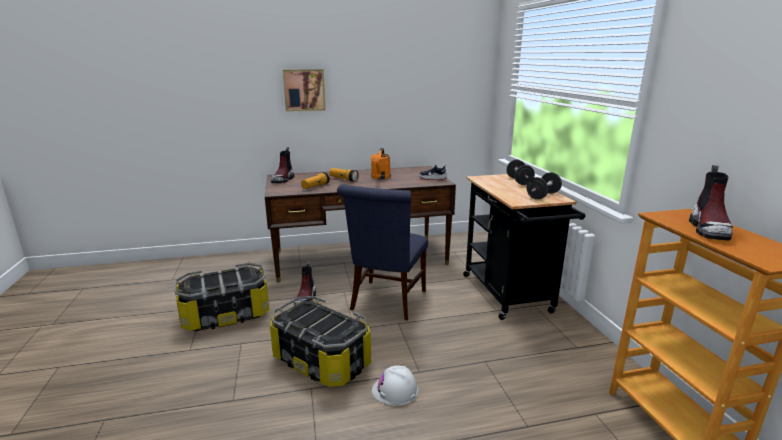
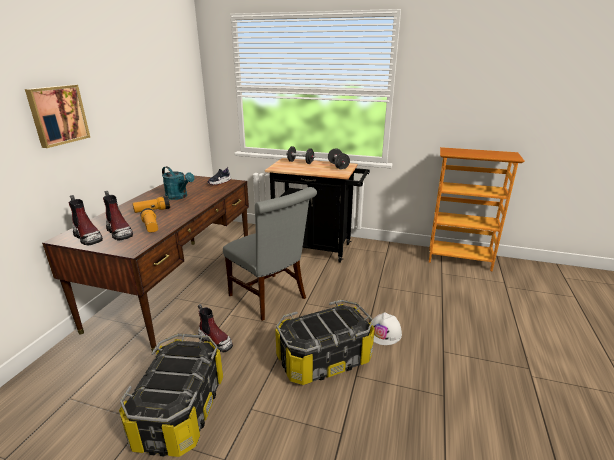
camera: 60 degrees left, 5 degrees up
(380, 178) = (179, 197): orange watering can -> turquoise watering can
(386, 302) = (271, 298): blue chair -> grey chair
(709, 230) = (473, 153): boot -> boot (120, 232)

